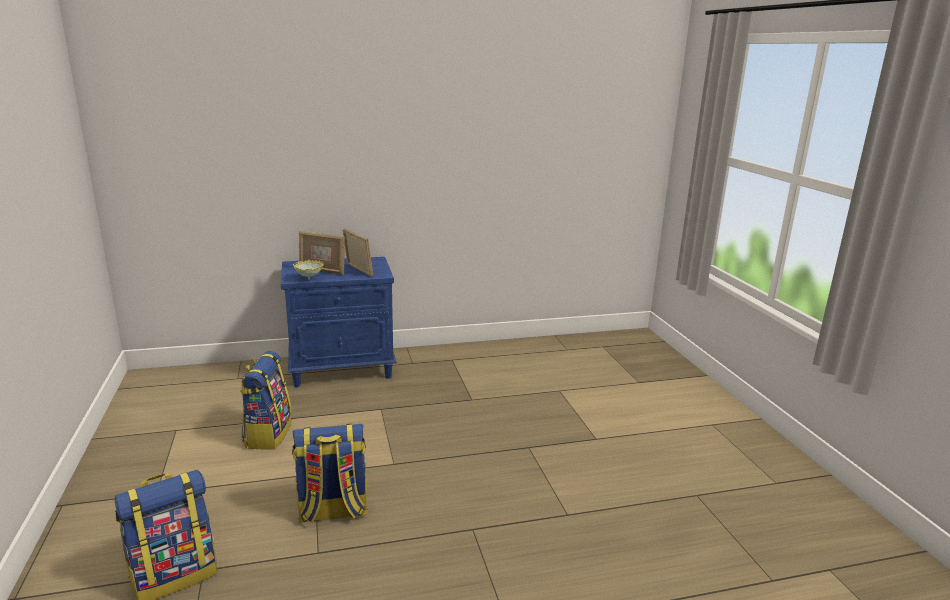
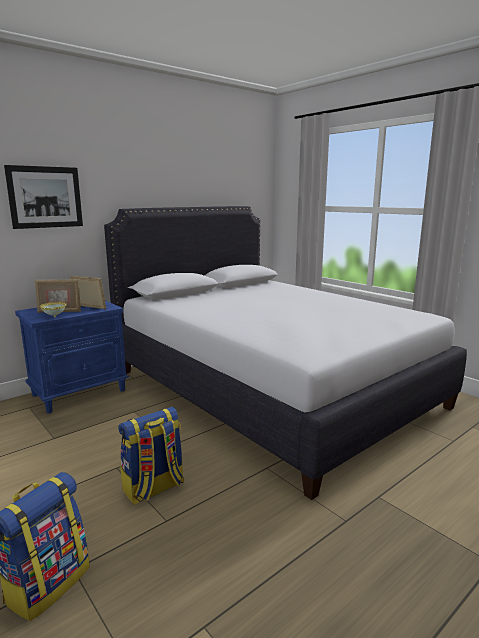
camera: 25 degrees left, 5 degrees down
(267, 434) = (50, 451): backpack -> none
(326, 130) = (45, 197): none -> picture
(569, 420) = (270, 388): none -> white bed

